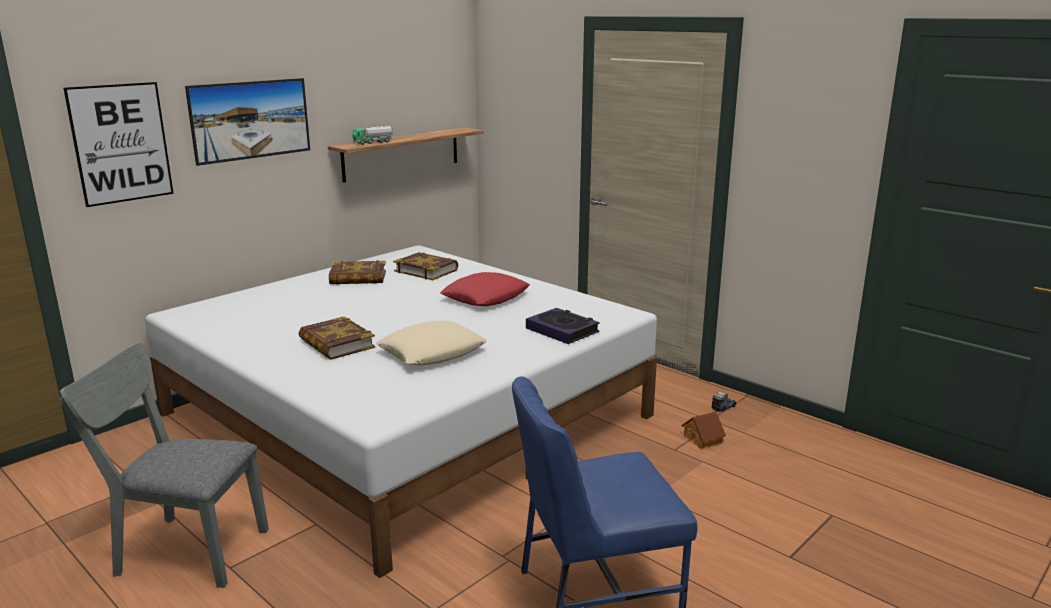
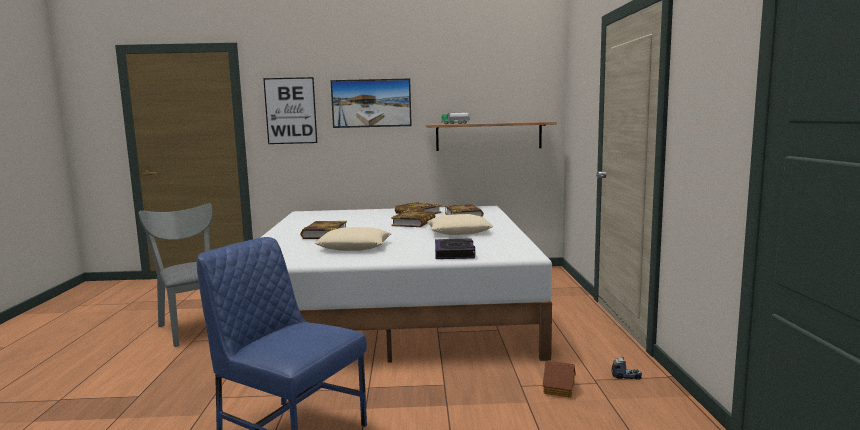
camera: 45 degrees right, 10 degrees down
(399, 296) = (414, 223): none -> book
(486, 297) = (459, 231): red pillow -> beige pillow

